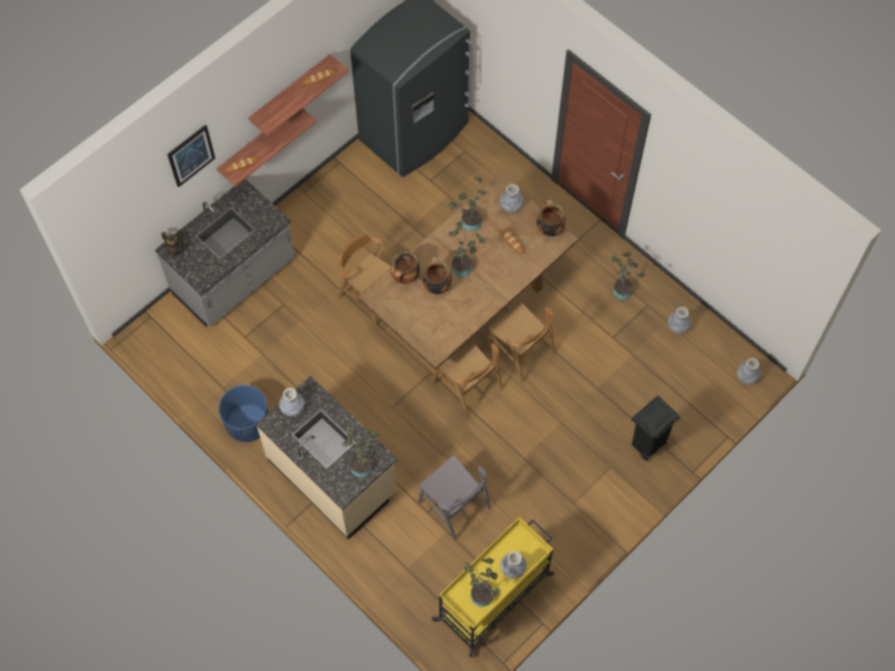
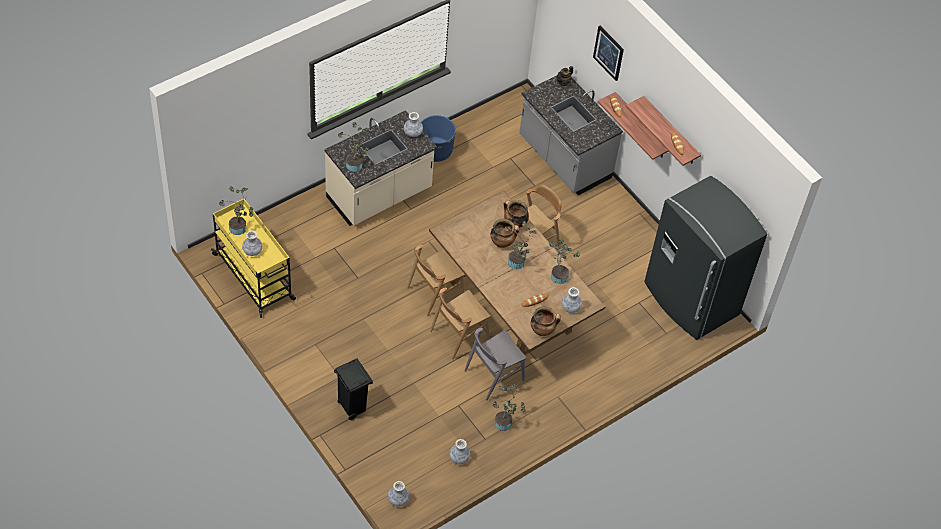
camera: 95 degrees right, 10 degrees down
(454, 506) = (334, 265): grey chair -> grey chair (493, 375)

